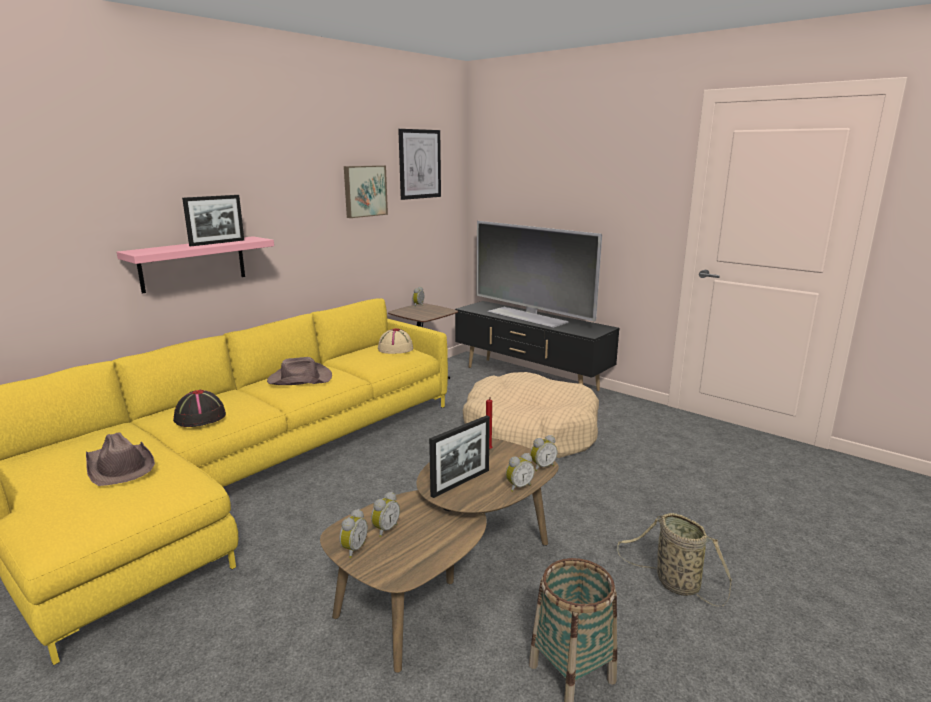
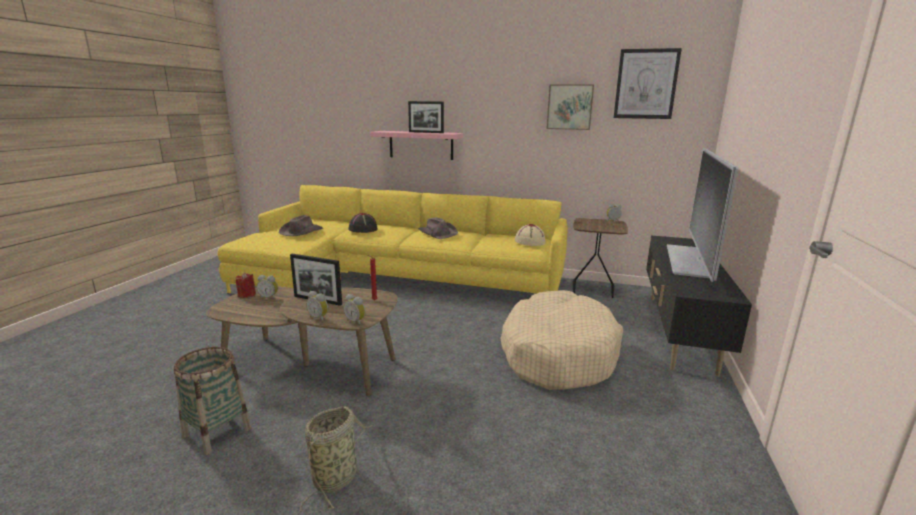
camera: 65 degrees right, 0 degrees up
(353, 549) = (247, 295): alarm clock -> red candle

